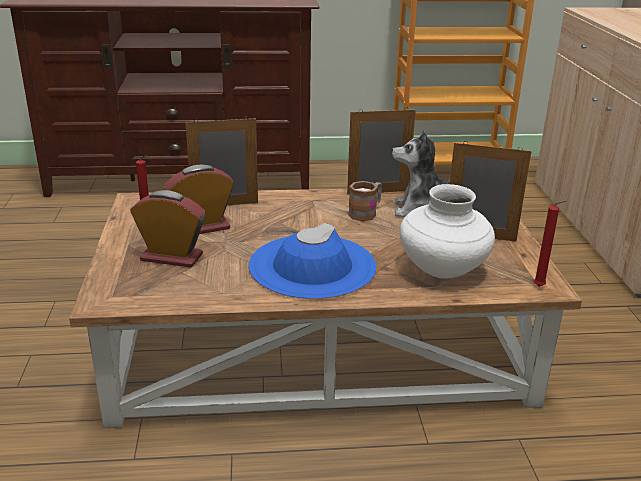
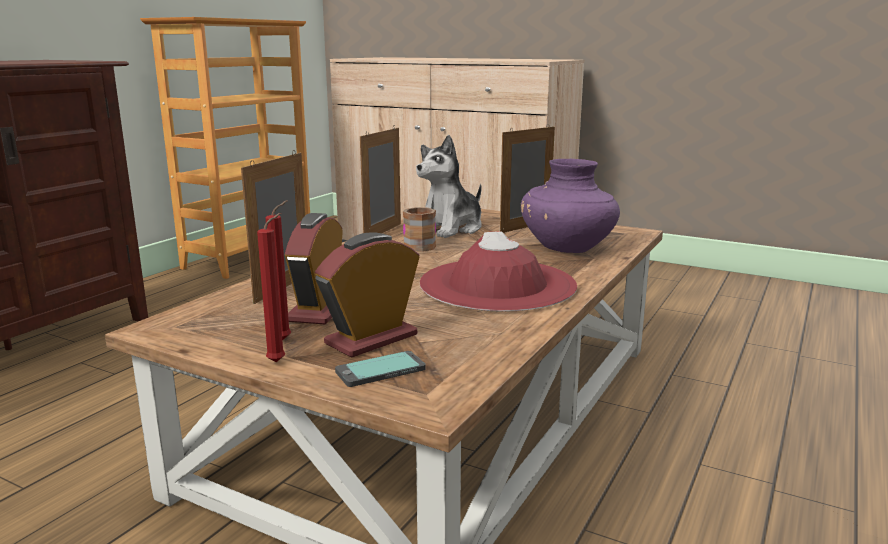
camera: 55 degrees left, 10 degrees down
(130, 274) = (380, 371): none -> phone
(312, 266) = (497, 285): blue hat -> red hat
(443, 269) = (568, 249): white vase -> purple vase
(541, 287) = (632, 233): red candle -> red candle (279, 361)

